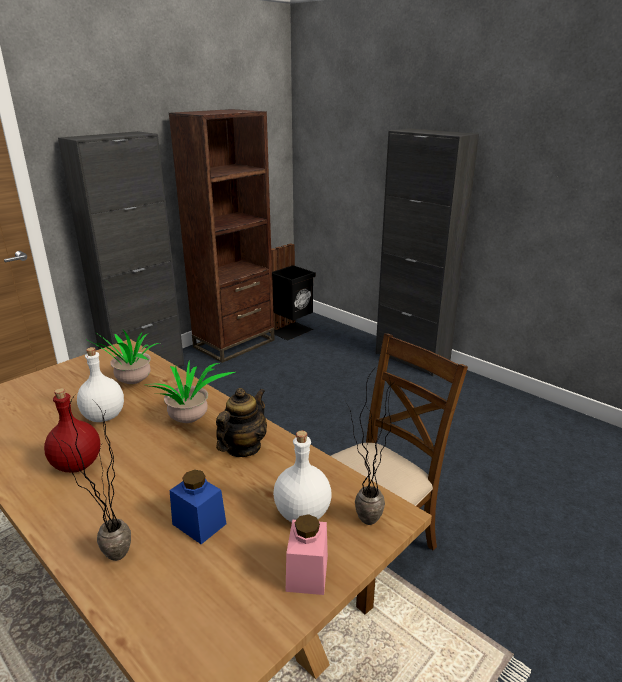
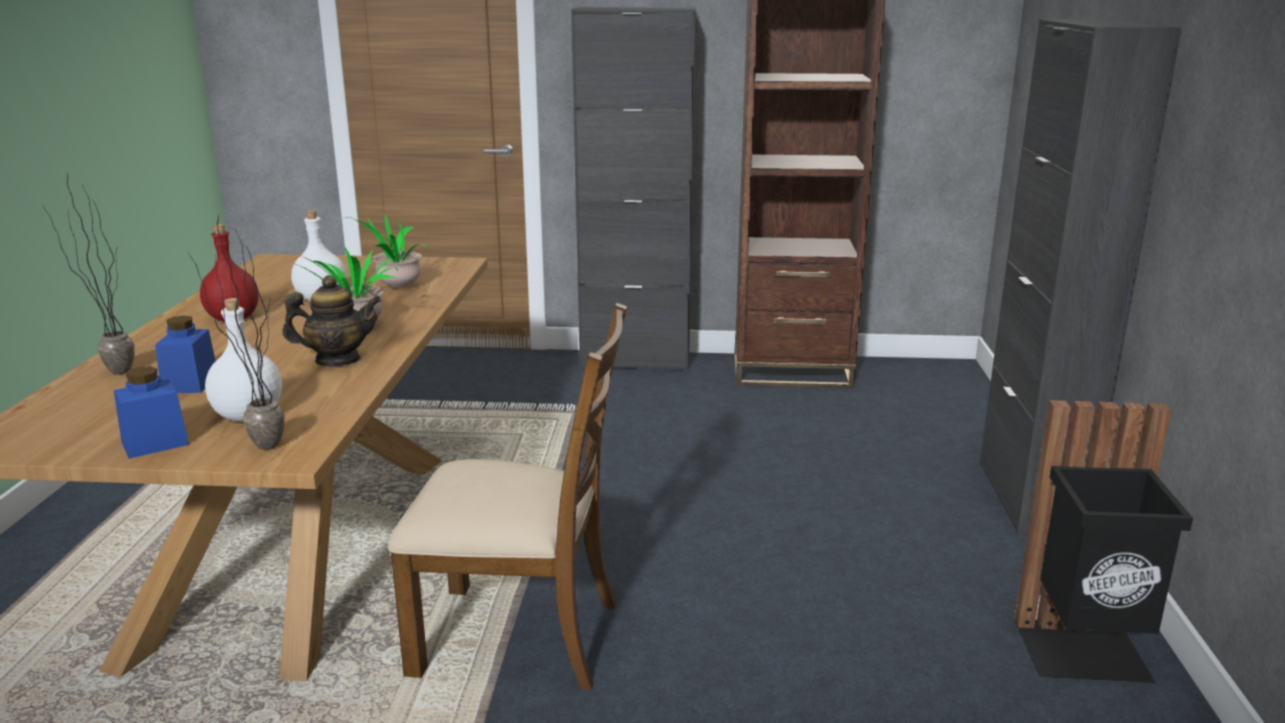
camera: 50 degrees right, 5 degrees down
(291, 330) = (902, 387): black trash can -> black trash can (1084, 653)
(307, 573) = (155, 443): pink jar -> blue jar

